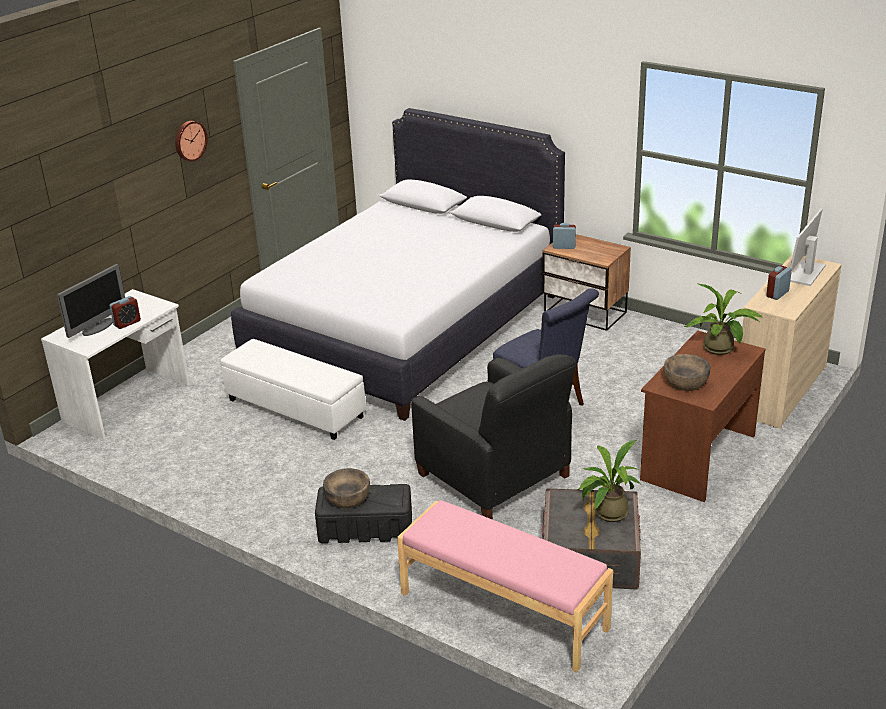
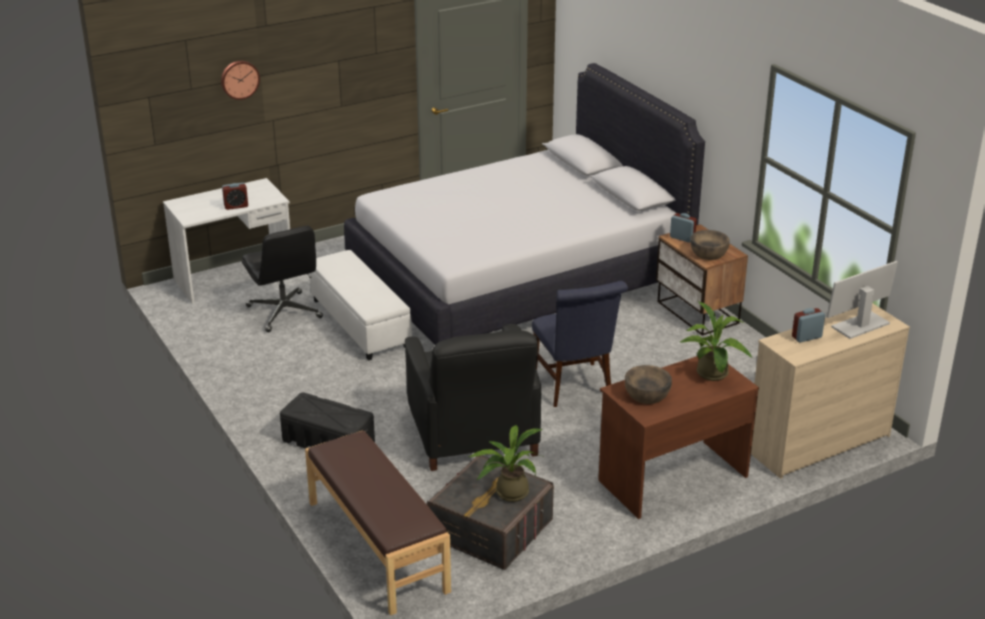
camera: 25 degrees right, 0 degrees up
(98, 327) = (212, 203): monitor -> none
(189, 140) = (351, 53): wall clock -> wall clock (239, 79)
(210, 420) = (285, 312): none -> black office chair
(347, 498) = (314, 408): brown bowl -> brown bowl (708, 253)
(502, 611) = (376, 546): pink bench -> brown bench

